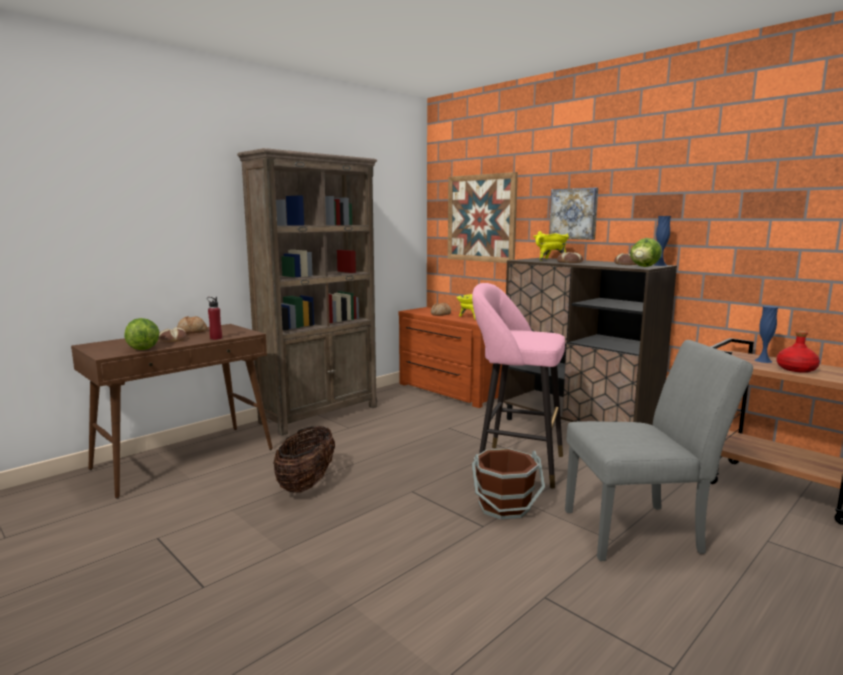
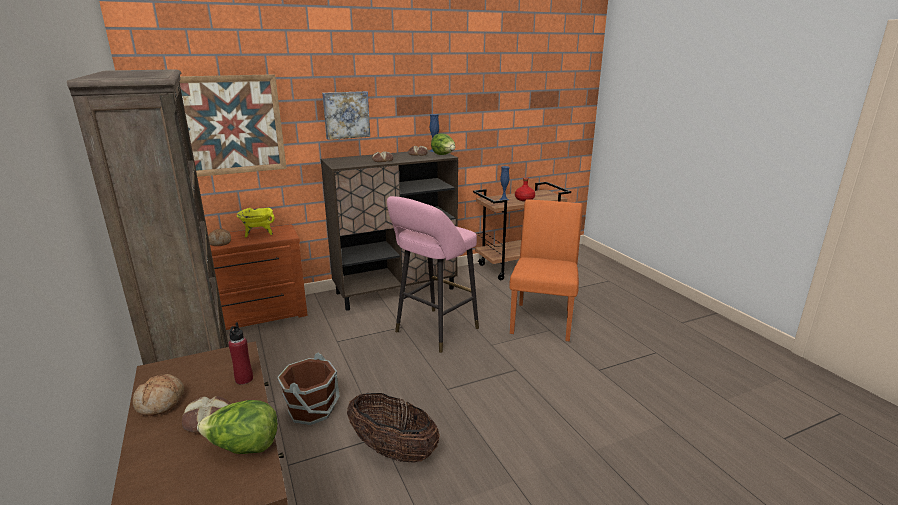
camera: 70 degrees left, 10 degrees up
(504, 507) = (494, 354): brown bucket -> brown bucket (312, 410)
(550, 259) = (351, 160): yellow cooking pot -> none
(642, 531) = (543, 318): grey chair -> orange chair

